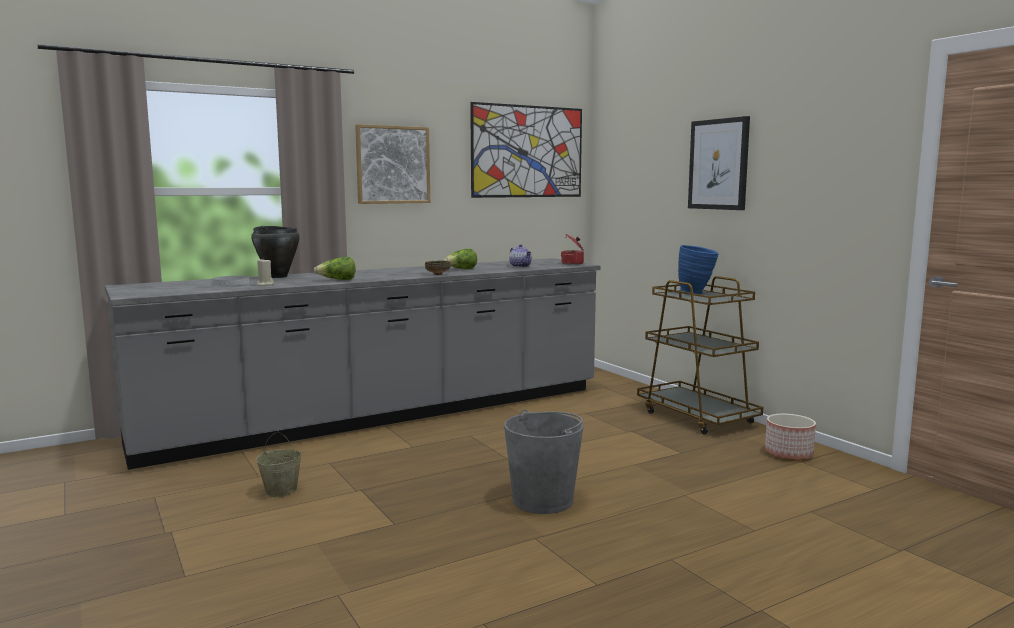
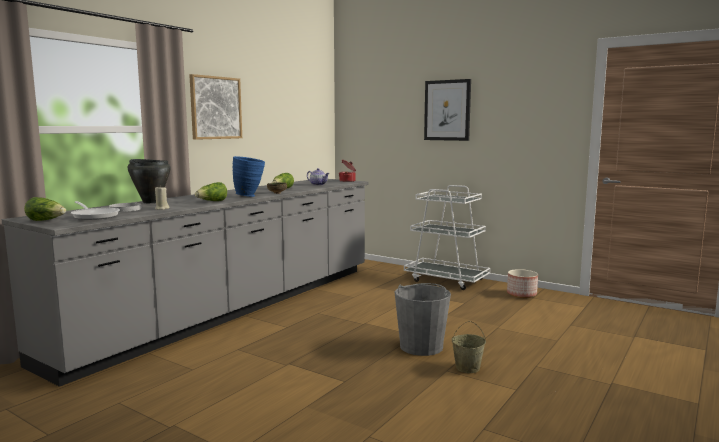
camera: 25 degrees left, 0 degrees up
(131, 290) = (47, 220): none -> lettuce
(183, 288) = (94, 216): none -> frying pan
(282, 491) = (227, 376): beige bucket -> beige bucket (467, 367)
(528, 151) = (299, 99): picture -> none
(697, 293) = (441, 197): blue vase -> blue vase (250, 196)
(697, 417) = (446, 280): brown cart -> white cart

